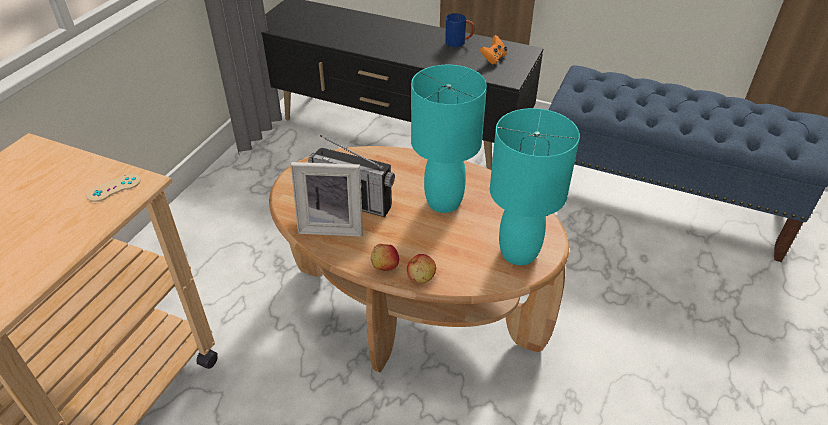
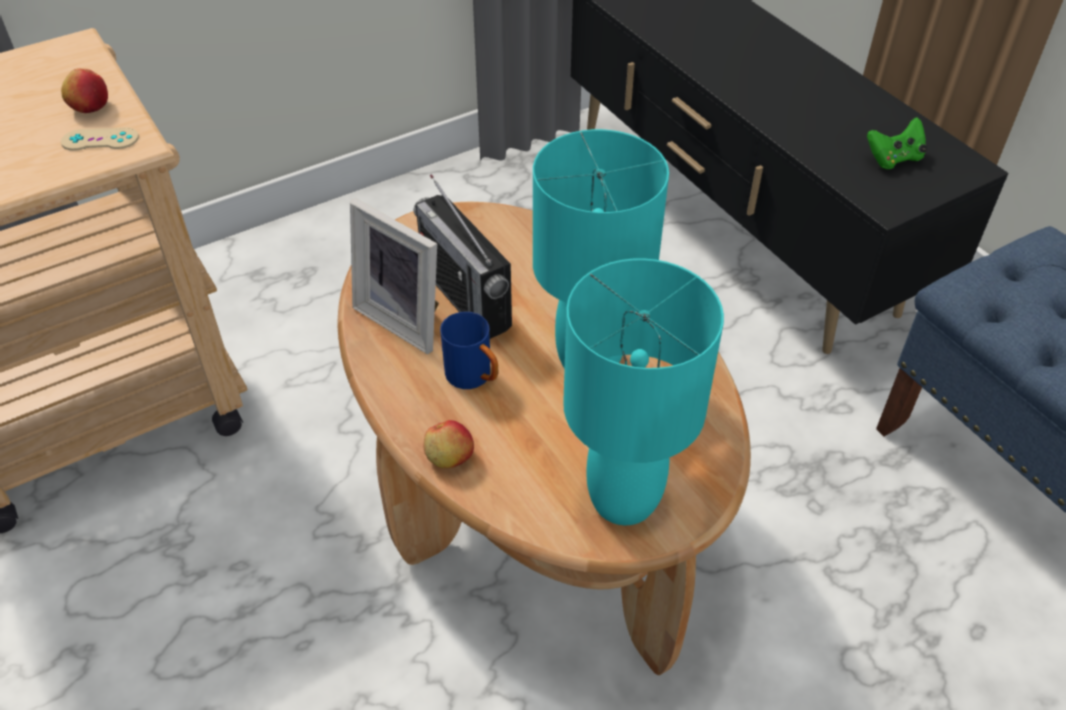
camera: 35 degrees right, 5 degrees up
(385, 265) = (417, 413): apple -> apple (90, 107)
(459, 43) = (860, 109): blue mug -> blue mug (474, 378)
(493, 59) = (894, 159): orange game controller -> green game controller

